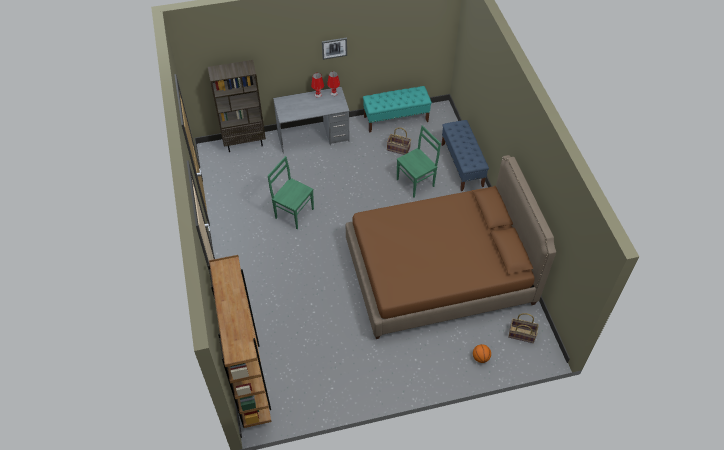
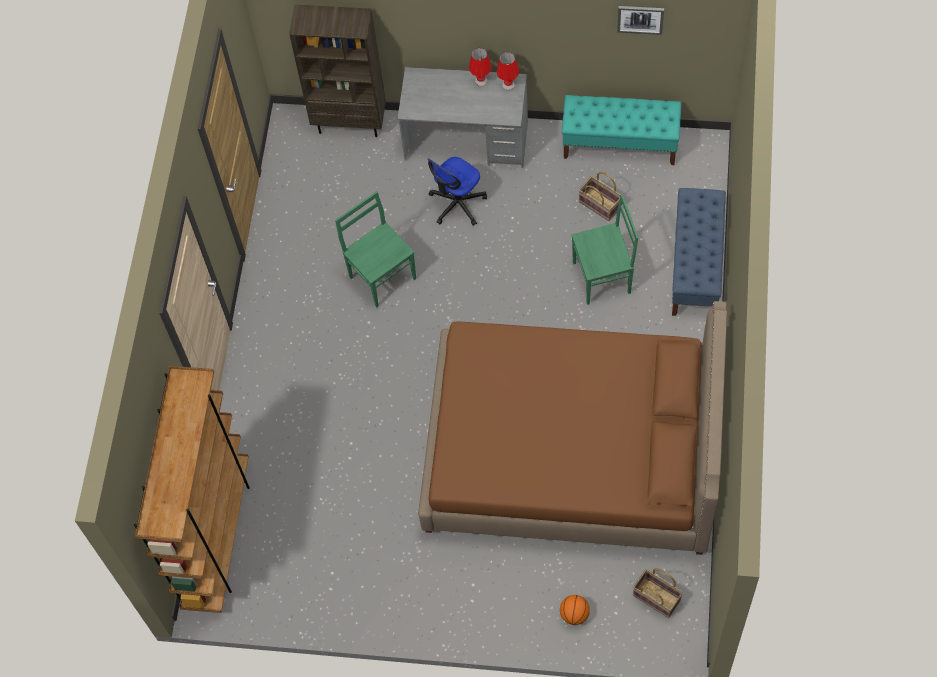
camera: 25 degrees right, 10 degrees up
(321, 167) = (457, 204): none -> office chair
(334, 48) = (515, 17): picture -> picture (640, 19)

